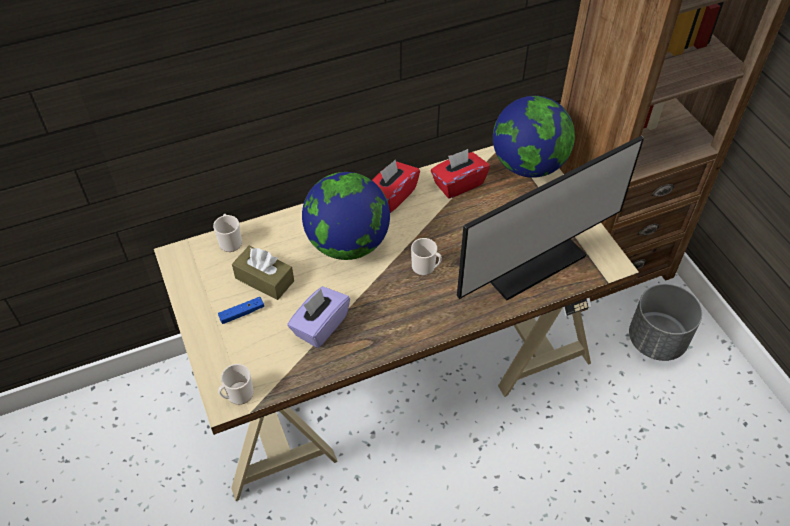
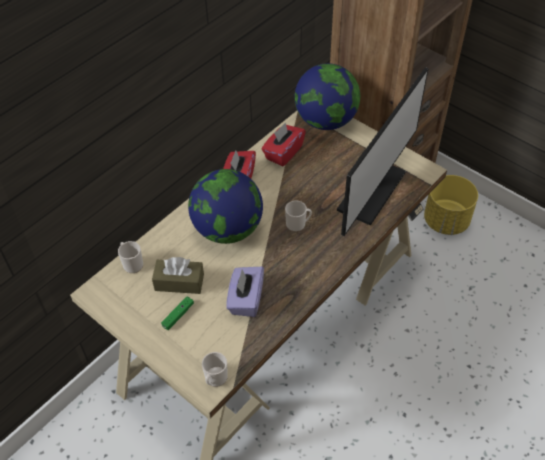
camera: 25 degrees left, 0 degrees up
(242, 313) = (178, 315): blue game controller -> green game controller
(656, 340) = (445, 221): grey planter -> yellow planter

